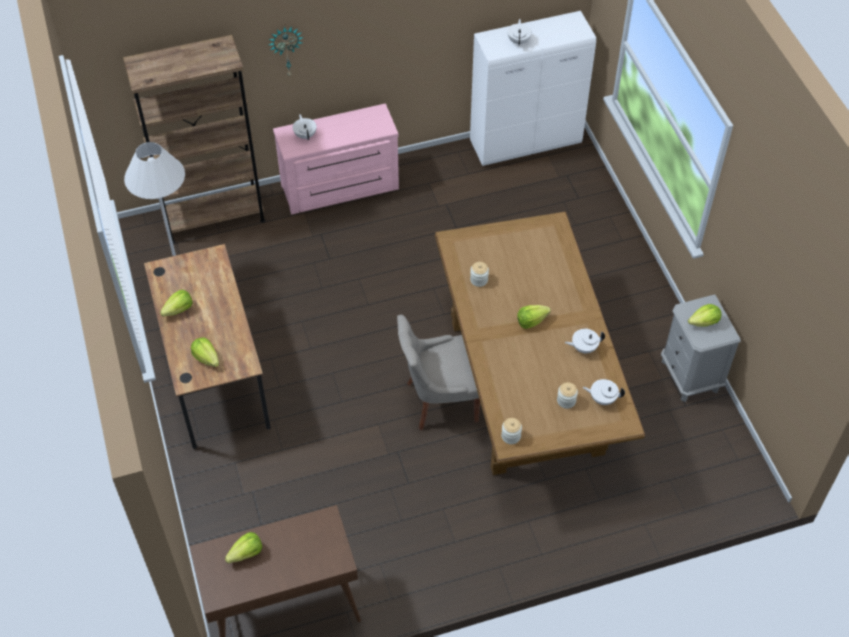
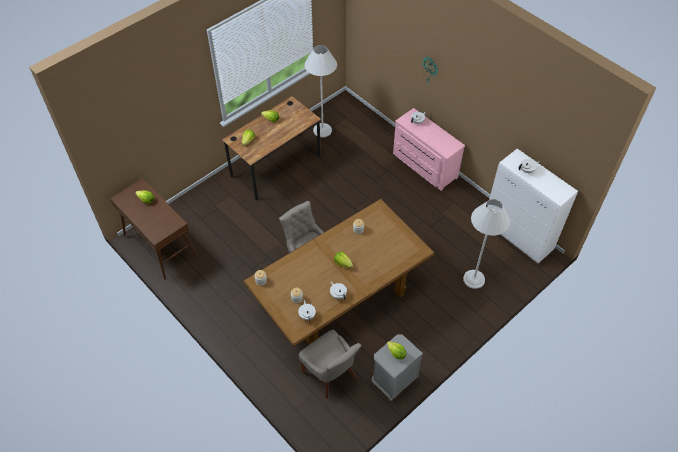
camera: 65 degrees right, 0 degrees up
(213, 217) = (370, 124): brown bookcase -> none
(570, 219) = (473, 279): none -> white floor lamp
(647, 446) = (330, 374): none -> grey chair

